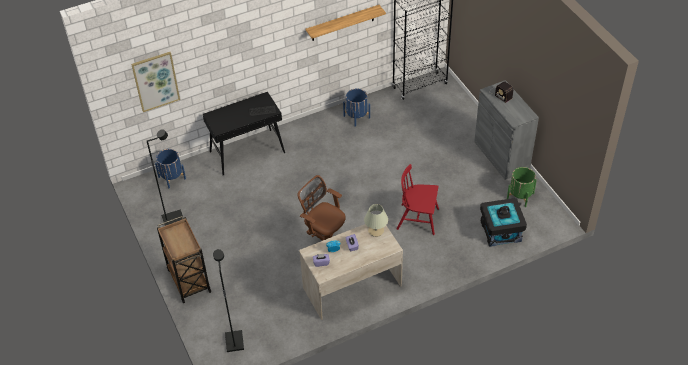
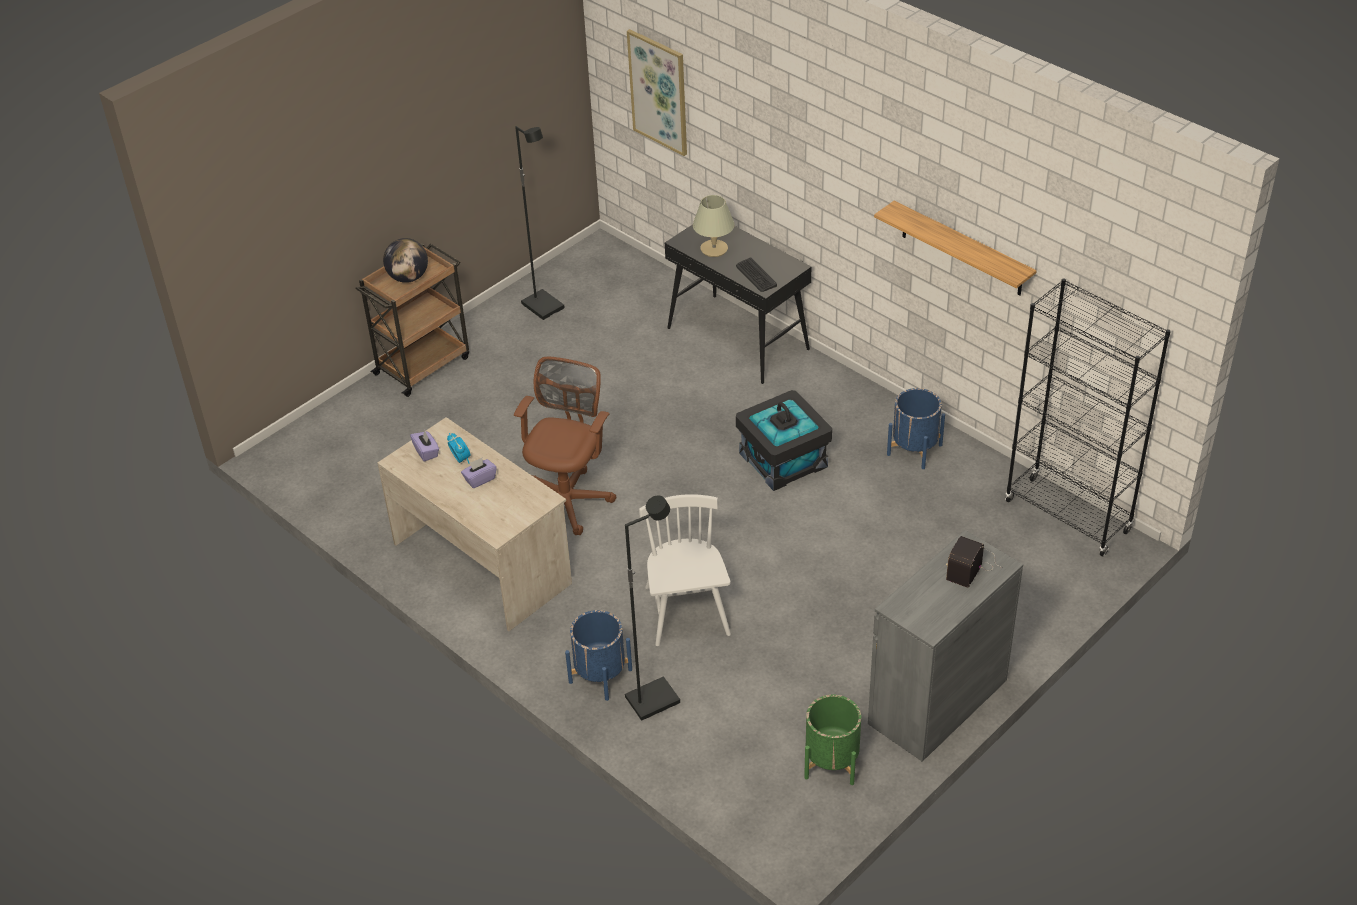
camera: 70 degrees right, 5 degrees down
(172, 177) = (632, 275): blue planter -> blue planter (600, 676)
(179, 241) = (408, 278): none -> globe
(233, 341) = (316, 454): black floor lamp -> black floor lamp (652, 699)
(376, 230) = (529, 501): beige table lamp -> beige table lamp (714, 249)
(418, 219) = (687, 611): red chair -> white chair
(500, 231) = (715, 750): black storage box -> black storage box (783, 460)

